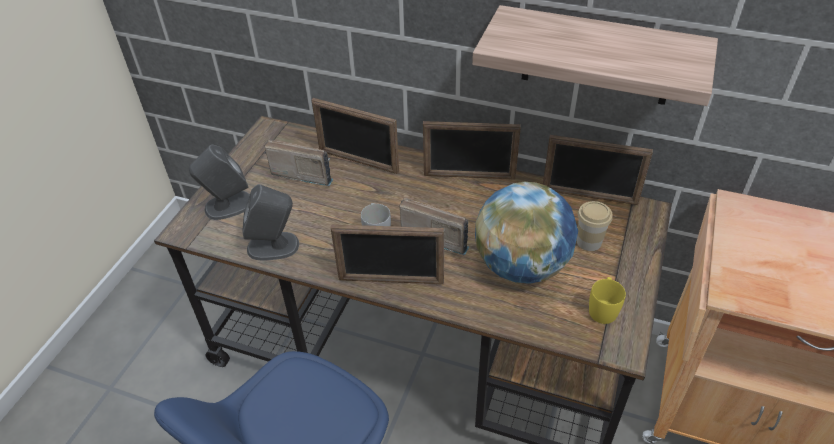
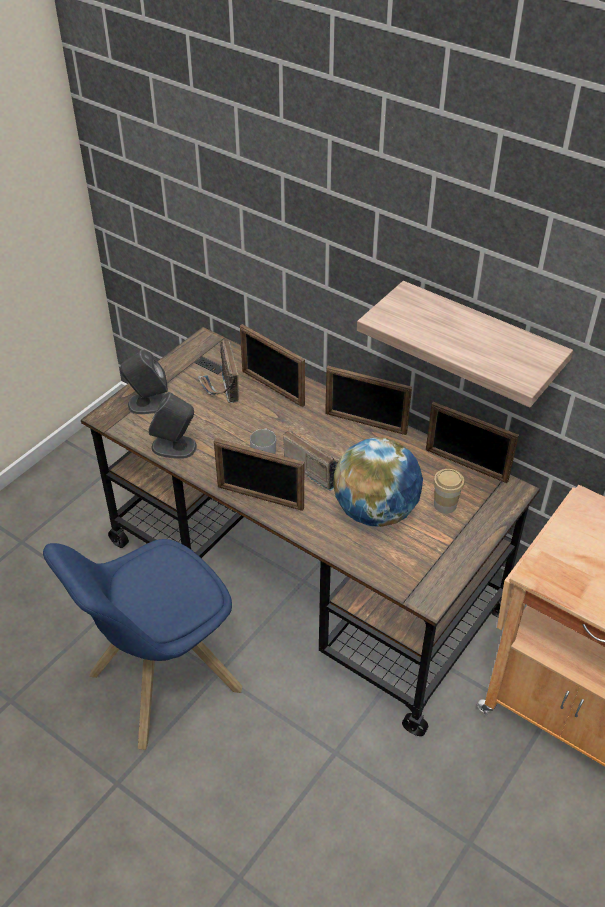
camera: 15 degrees right, 0 degrees up
(303, 172) = (221, 387): radio -> radio turned 135 degrees counterclockwise
(603, 308) = (429, 562): yellow mug -> none

